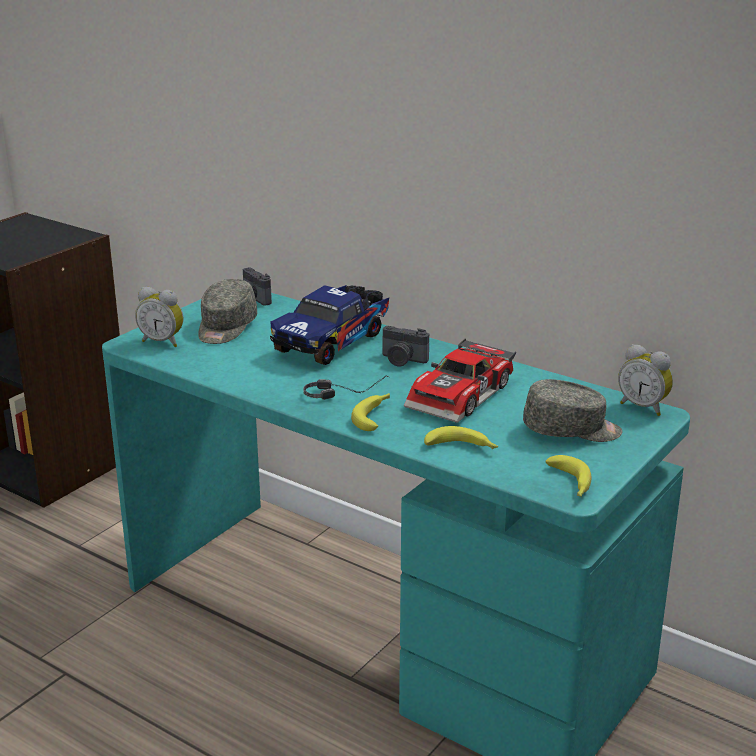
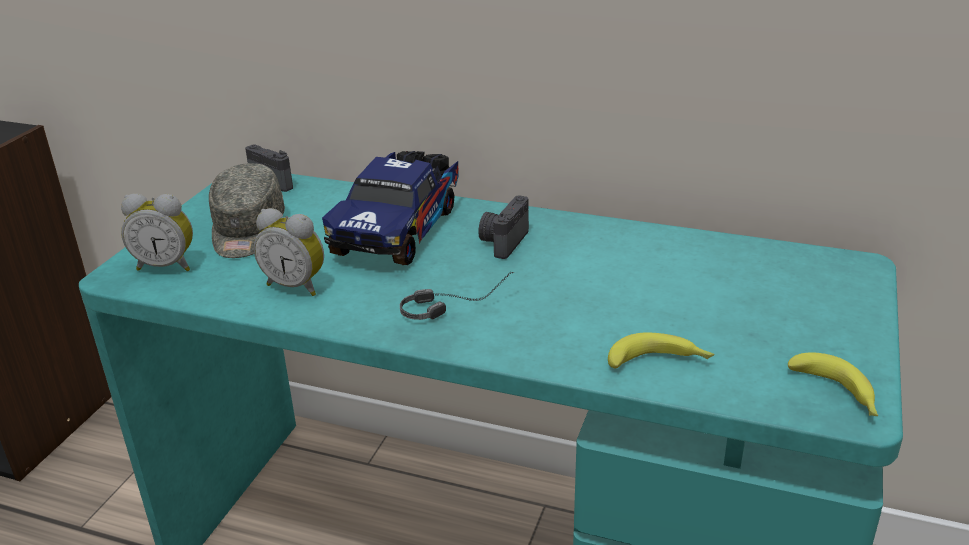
camera: 15 degrees left, 5 degrees up
(375, 416) = (515, 333): banana -> none
(402, 360) = (502, 242): camera -> camera turned 105 degrees clockwise
(463, 396) = (610, 281): toy car -> none
(572, 430) = (776, 308): grey cap -> none
(643, 407) = (833, 258): alarm clock -> alarm clock (296, 285)

